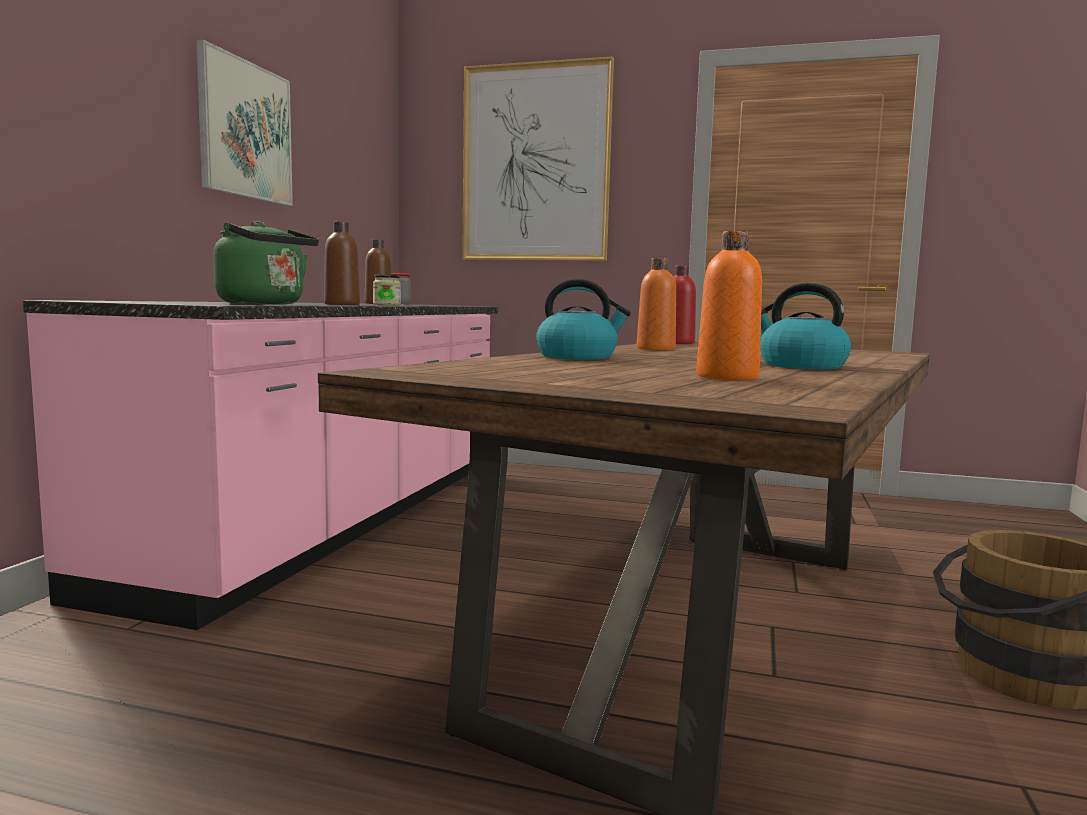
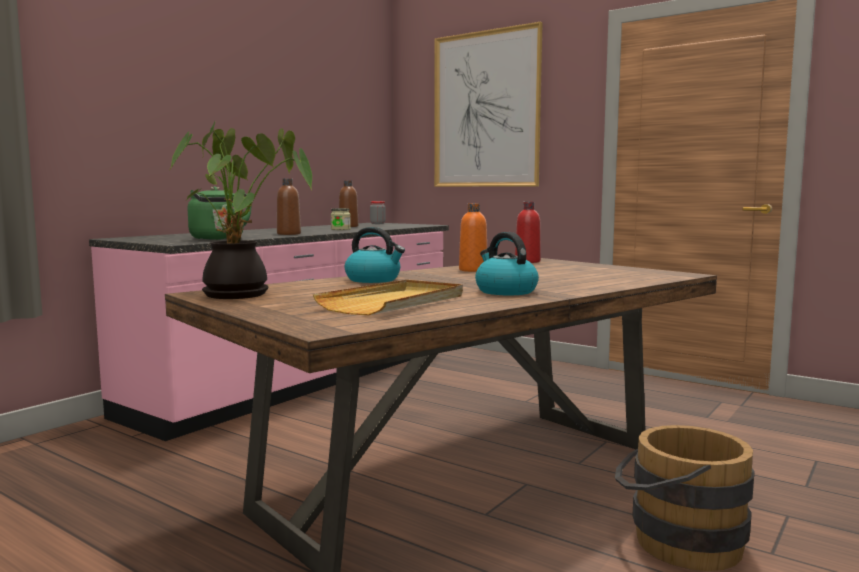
camera: 20 degrees right, 0 degrees up
(245, 130) = (250, 113): picture -> none
(462, 372) = (242, 295): none -> potted plant
(727, 377) = (395, 302): orange bottle -> beige tray

